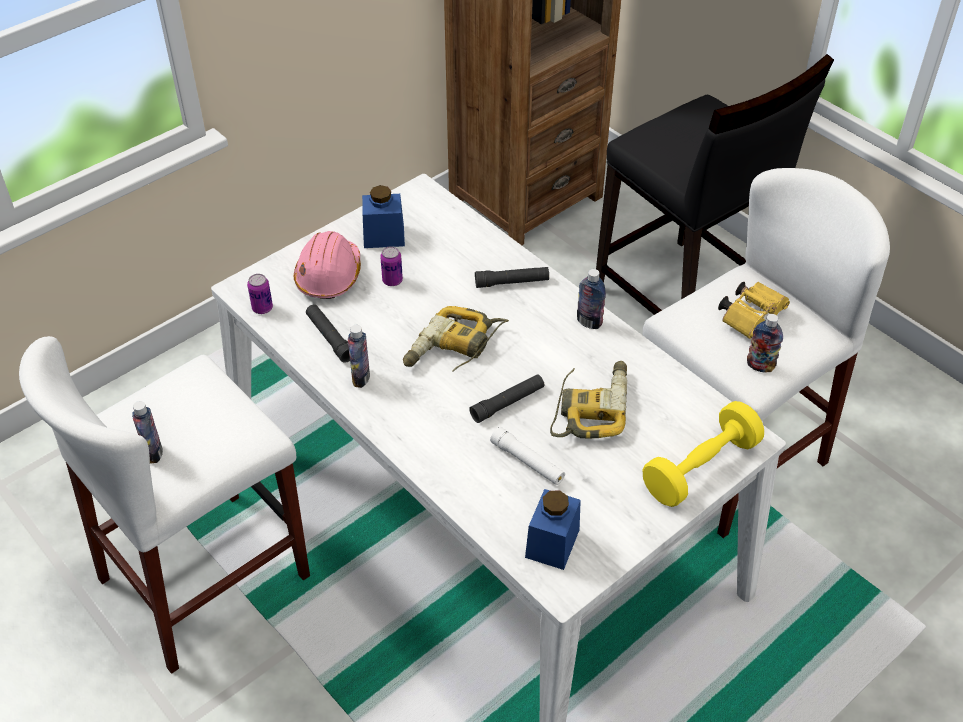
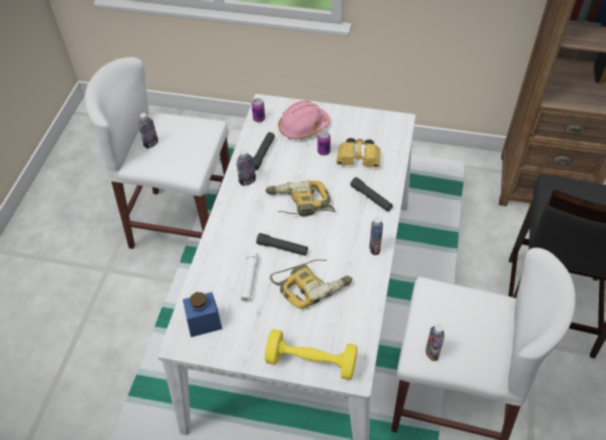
camera: 55 degrees right, 5 degrees up
(384, 236) = (351, 129): blue jar -> none
(751, 316) = (470, 326): yellow binoculars -> yellow binoculars (359, 159)

